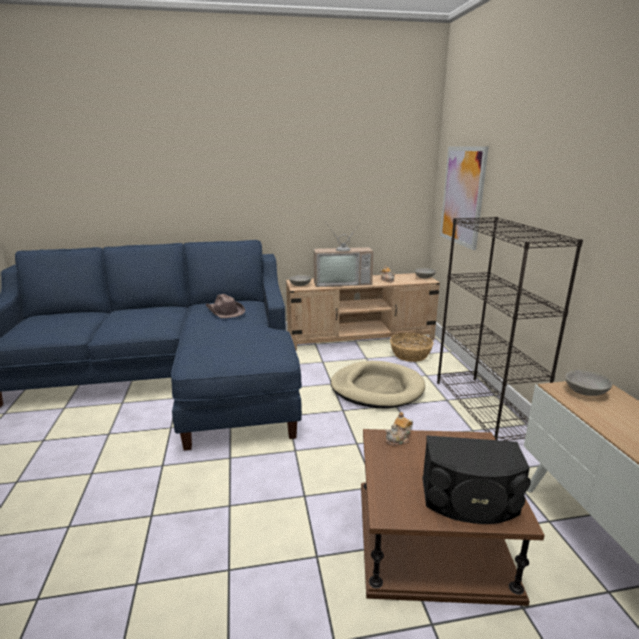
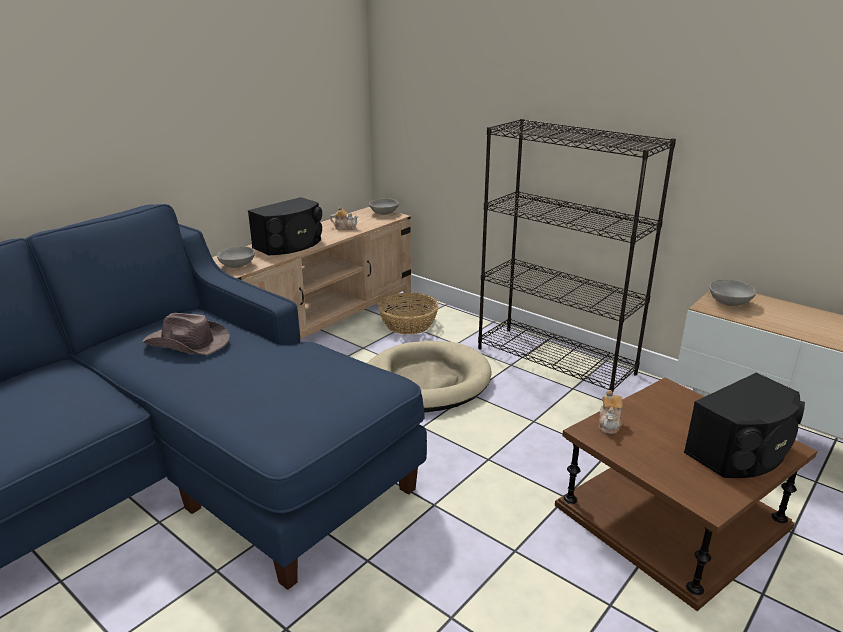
camera: 40 degrees left, 5 degrees up
(342, 282) = (290, 245): television -> black speaker
(462, 196) = (436, 92): picture -> none

